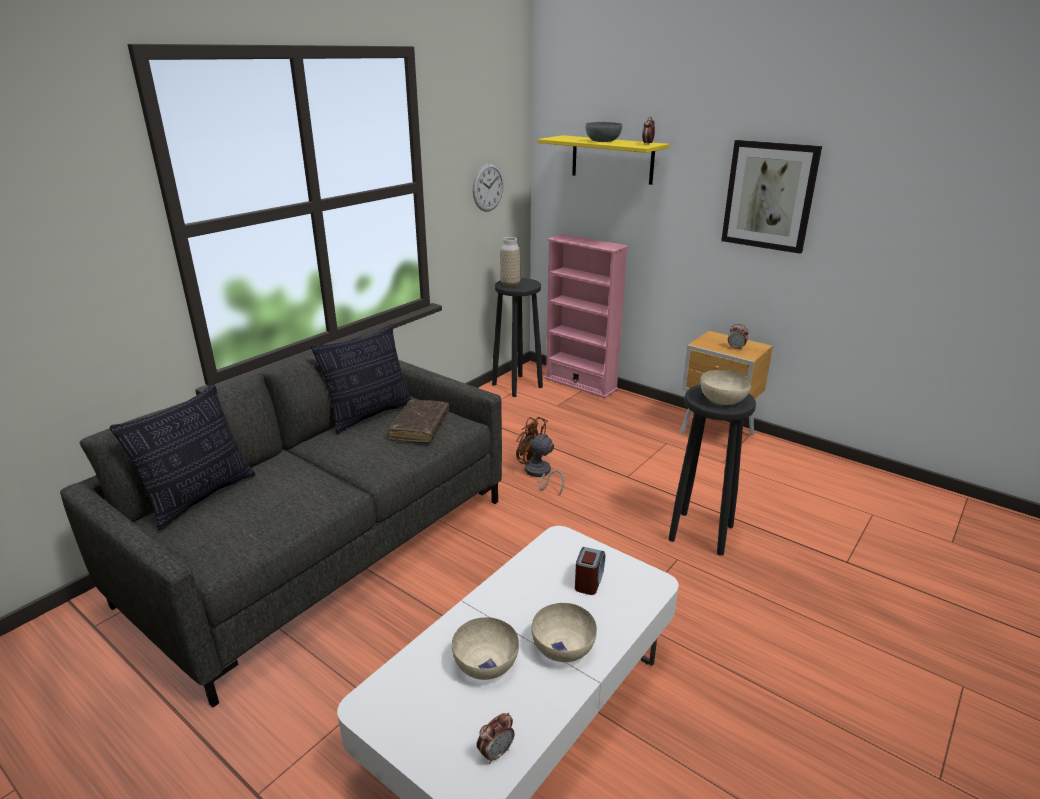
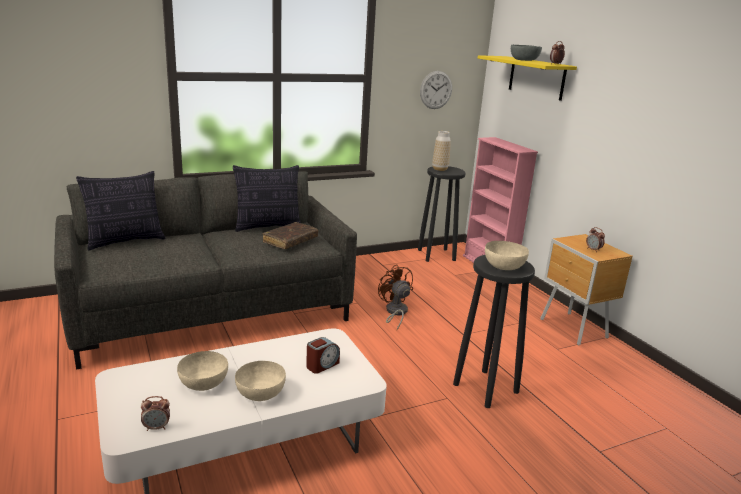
camera: 25 degrees right, 5 degrees down
(769, 196) = (646, 117): picture -> none

